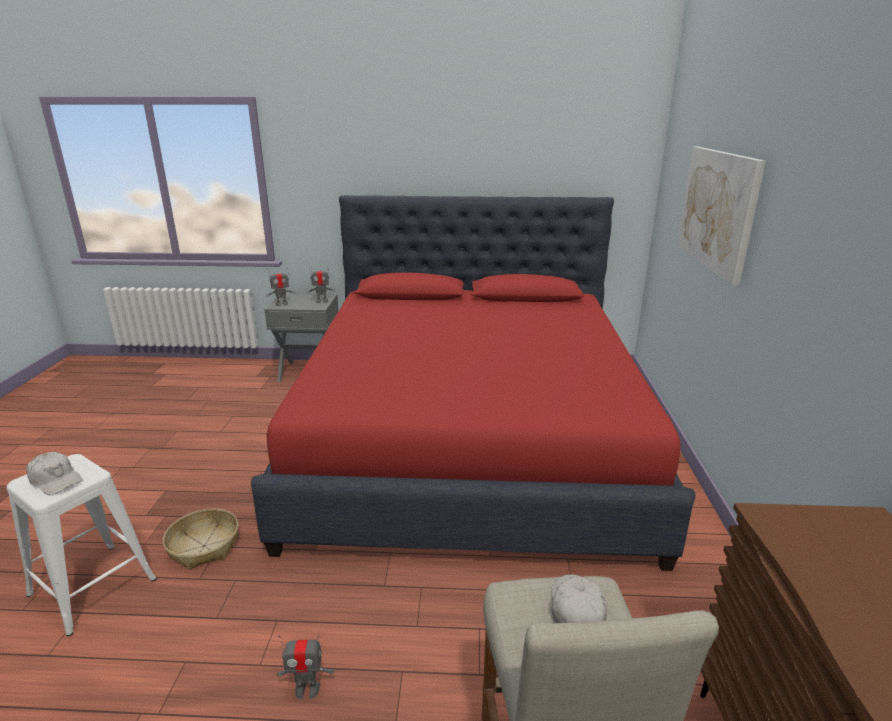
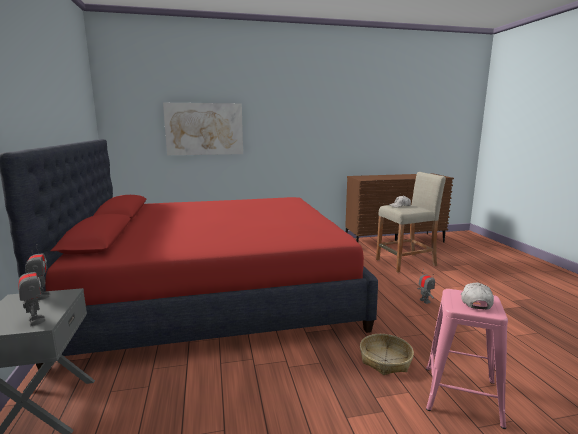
camera: 105 degrees left, 10 degrees down
(93, 586) = (461, 395): white stool -> pink stool

